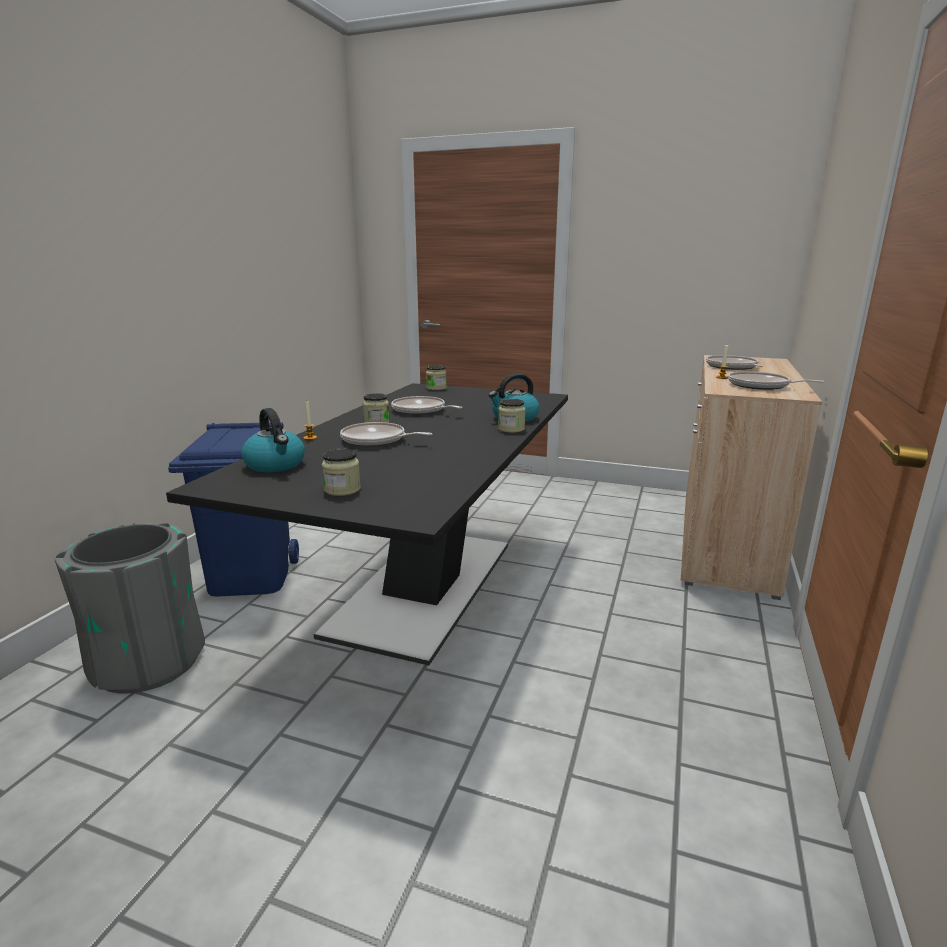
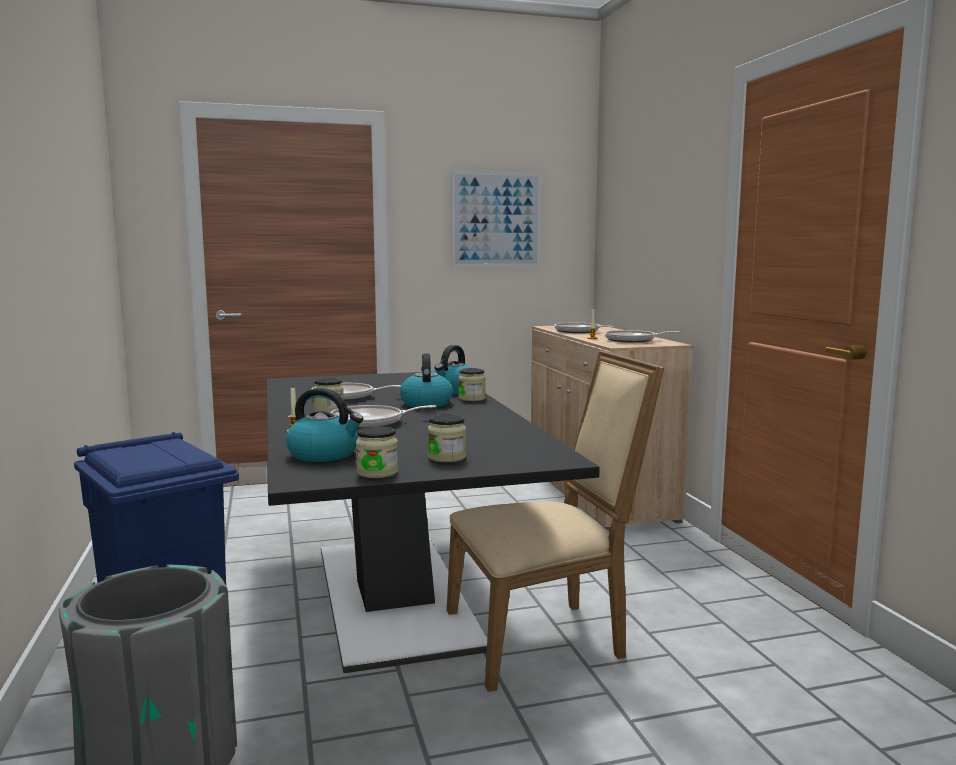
camera: 35 degrees left, 10 degrees down
(436, 388) = (308, 379): jar -> jar (377, 472)
(463, 427) = (426, 403): none -> kettle
(486, 672) = (544, 639): none -> beige chair
(684, 237) = (496, 219): none -> picture

